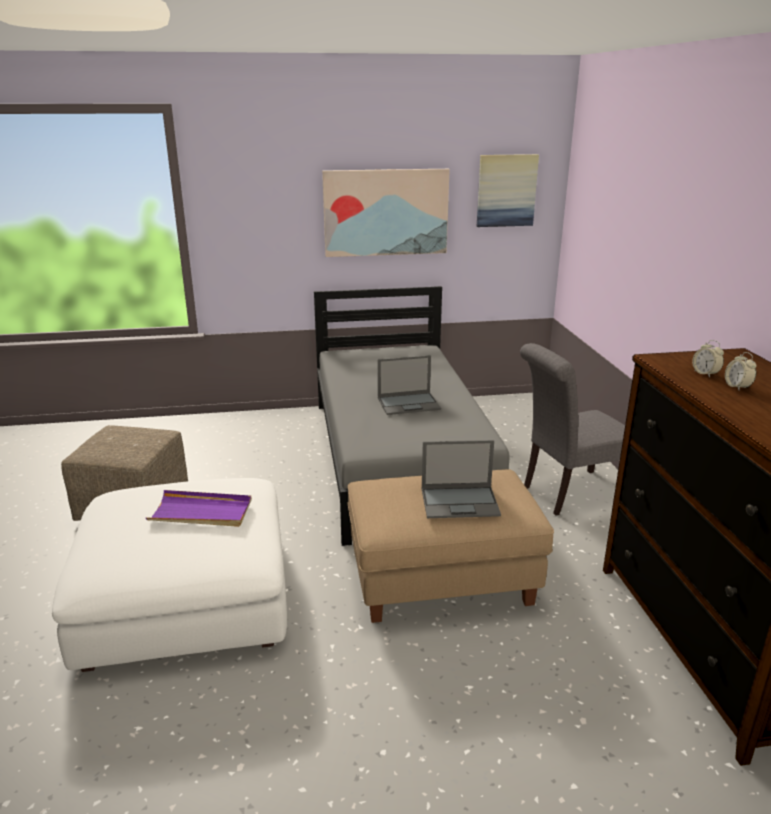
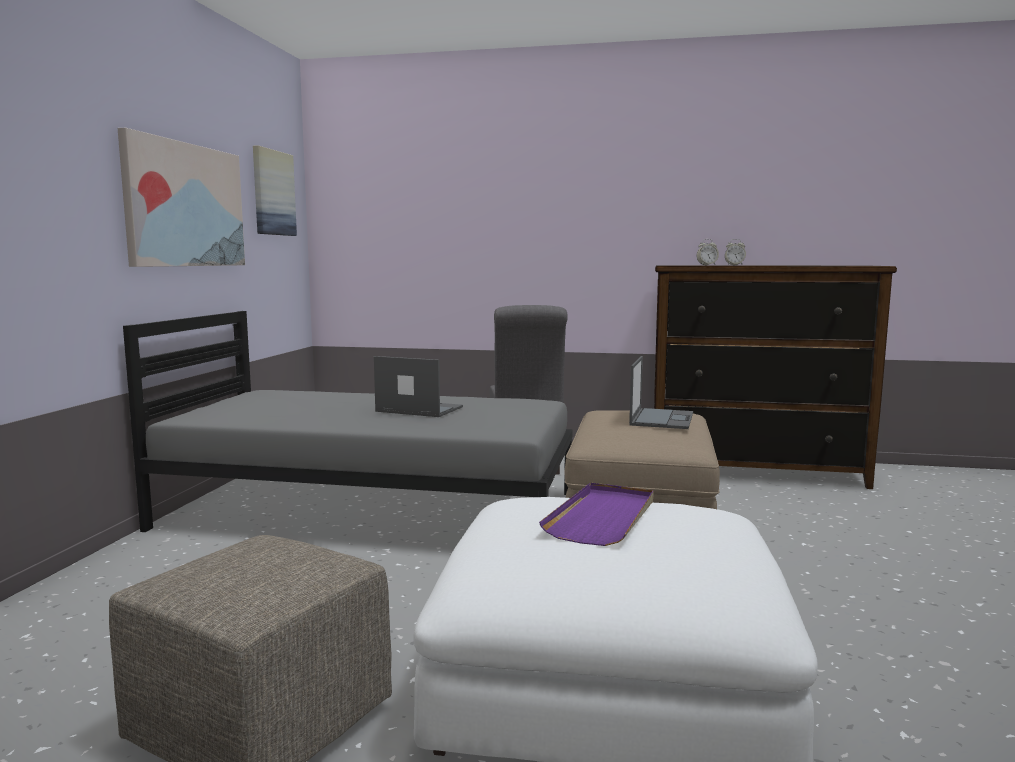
camera: 70 degrees left, 15 degrees down
(409, 403) = (418, 409): laptop -> laptop turned 75 degrees counterclockwise

